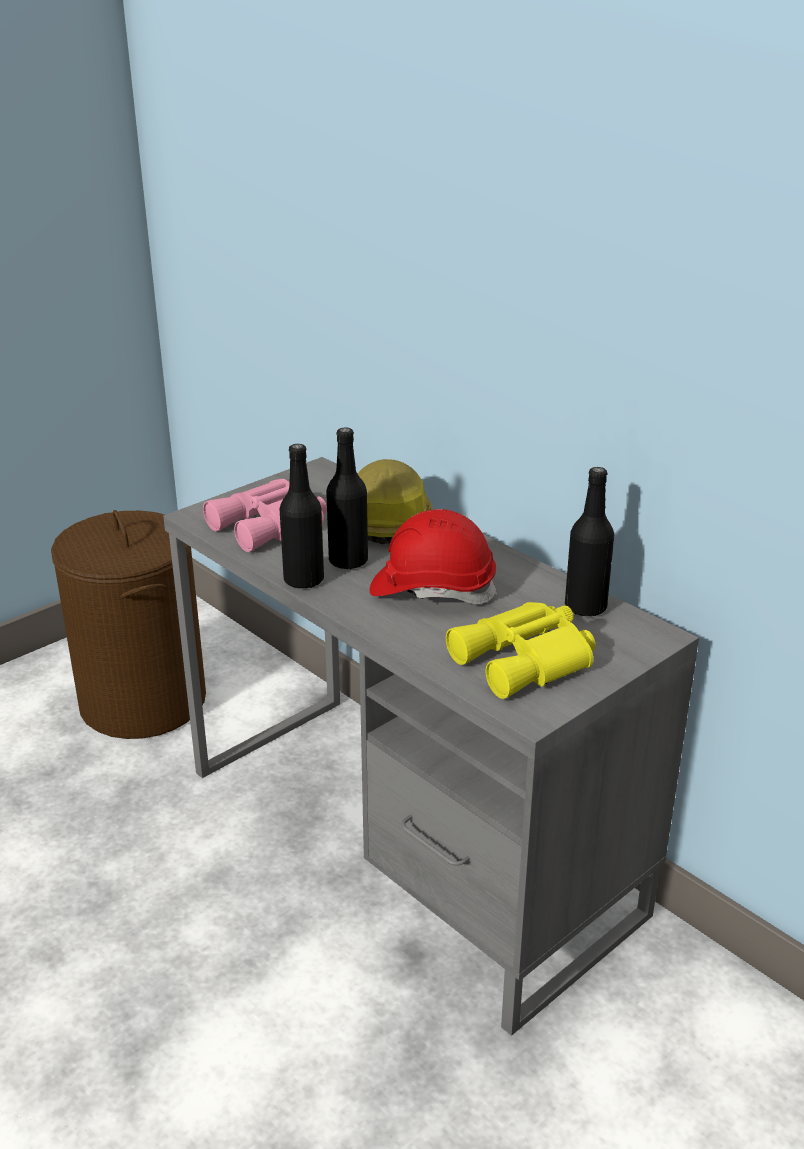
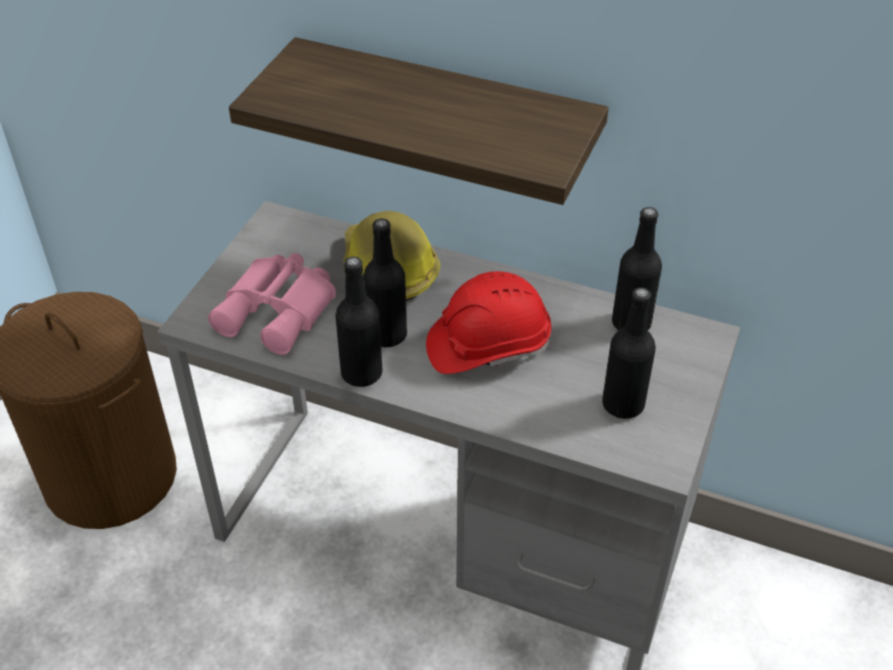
camera: 25 degrees left, 15 degrees up
(461, 379) = (445, 119): none -> shelf
(526, 661) = (623, 404): yellow binoculars -> black bottle

